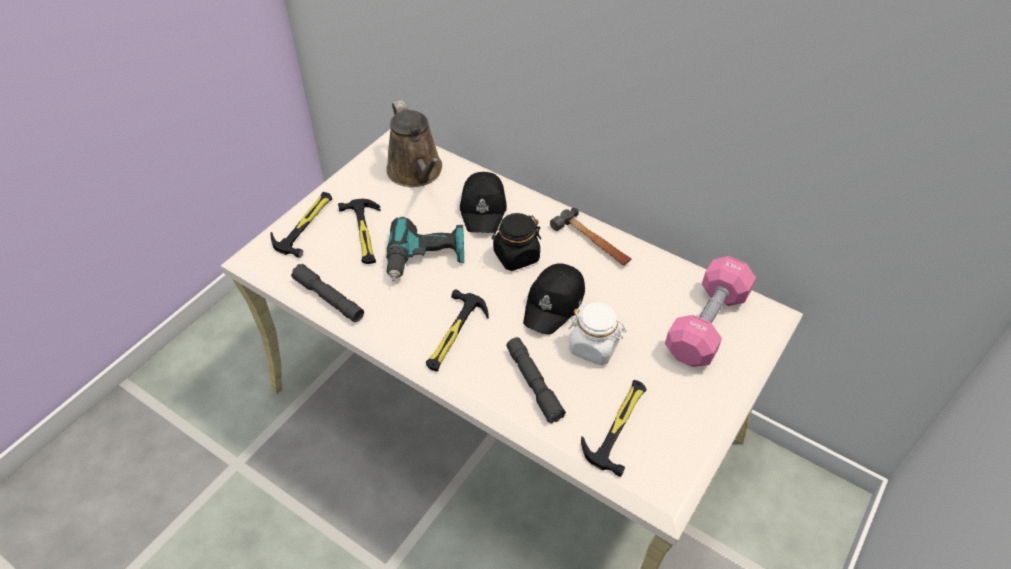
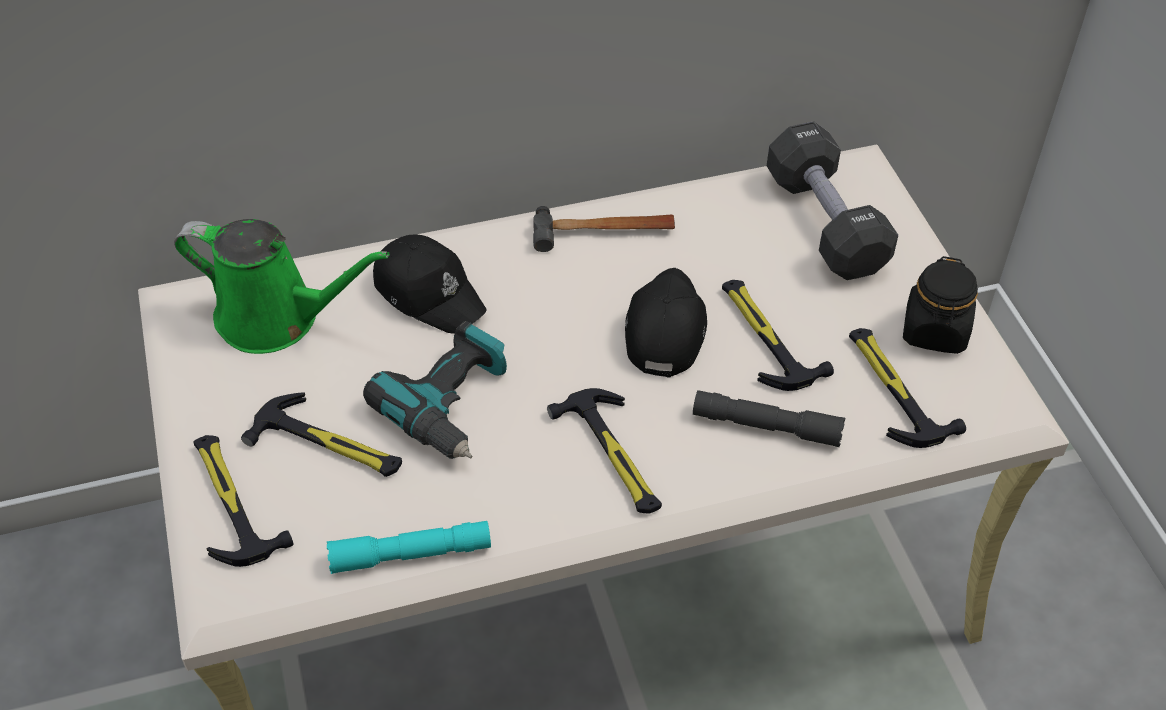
camera: 50 degrees left, 0 degrees up
(329, 298) = (411, 554): grey flashlight -> turquoise flashlight
(417, 172) = (277, 318): brown watering can -> green watering can
(516, 256) = (548, 315): black jar -> black jar (935, 331)
(554, 304) = (664, 329): black cap -> black cap turned 150 degrees counterclockwise
(594, 347) = (764, 337): white jar -> hammer
(706, 324) = (825, 223): pink dumbbell -> black dumbbell

